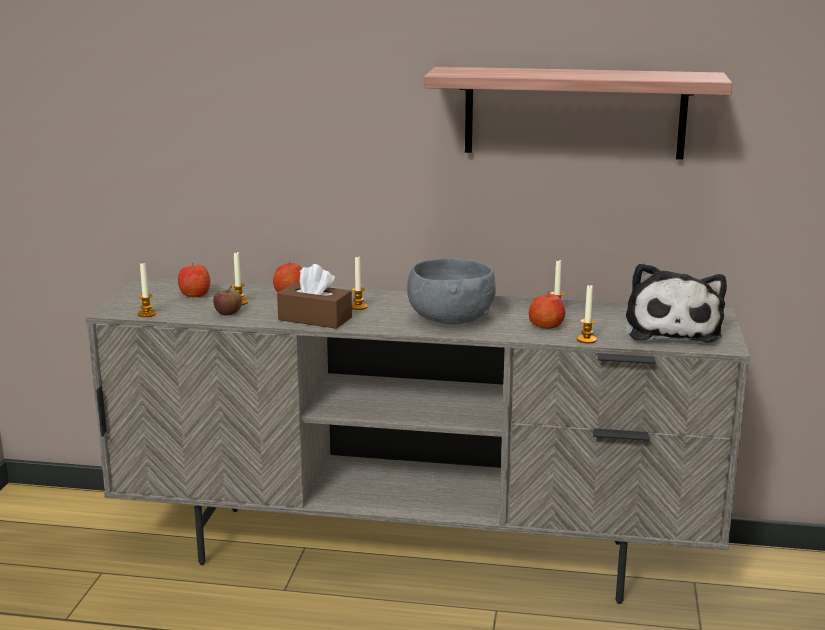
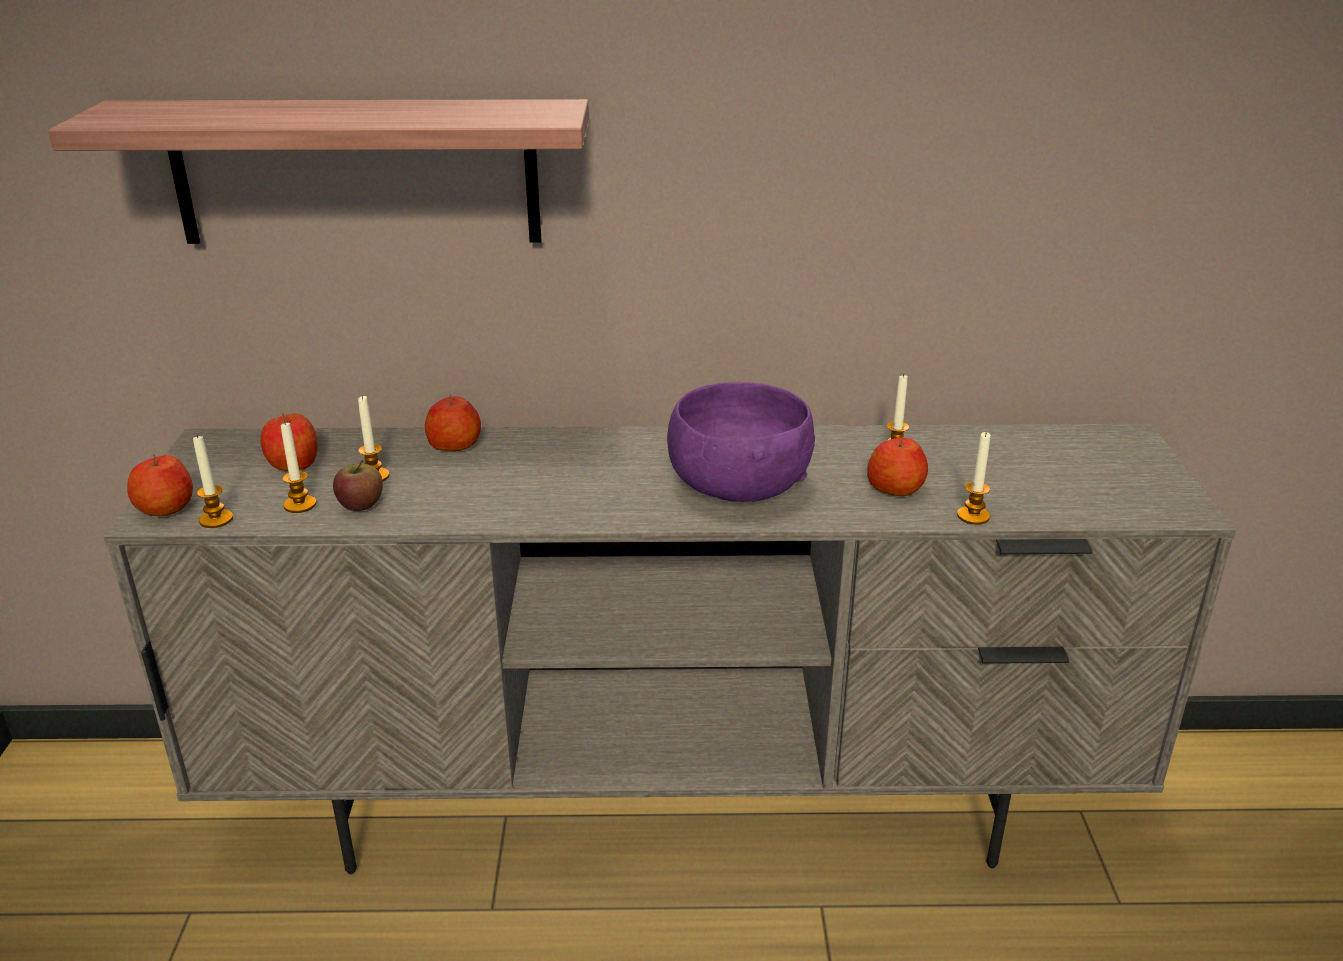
camera: 10 degrees left, 10 degrees up
(120, 308) = (165, 508): none -> apple
(315, 319) = (514, 505): brown tissue box -> none
(358, 307) = (578, 470): candle -> candle (300, 505)
(450, 319) = (737, 487): grey bowl -> purple bowl
(574, 112) = (922, 126): shelf -> shelf (356, 172)
(671, 330) = (1089, 480): plush toy -> none

